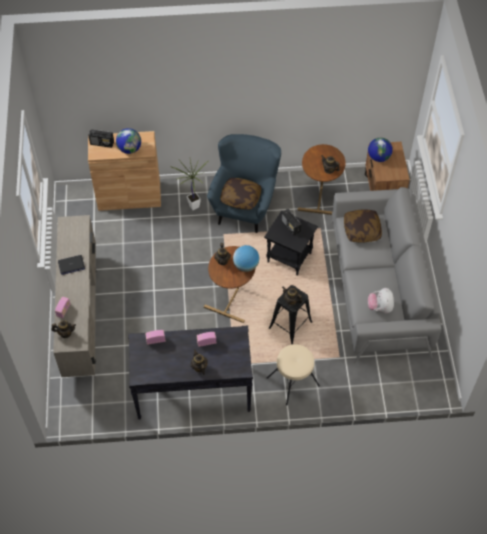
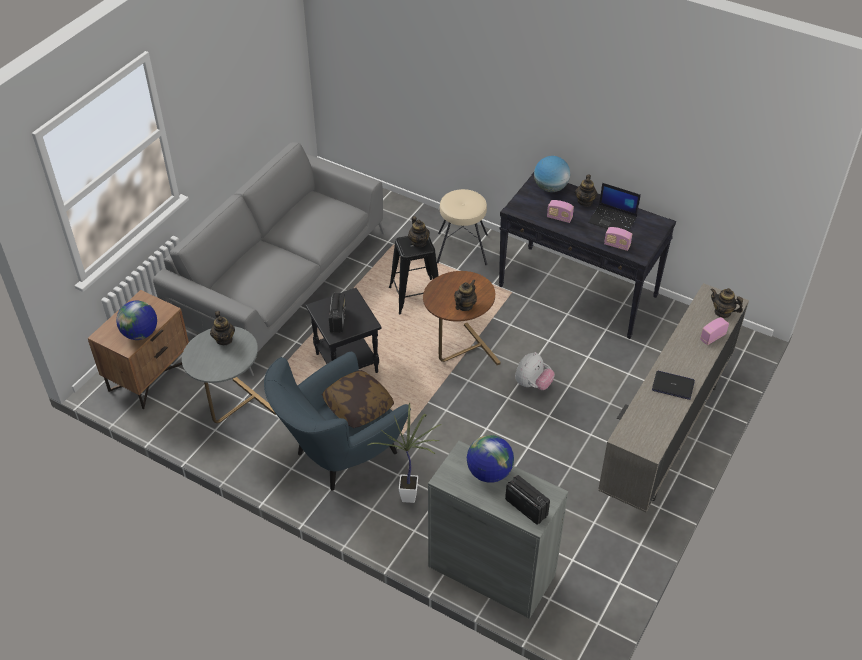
camera: 145 degrees left, 10 degrees down
(129, 196) = (491, 570): brown cabinet -> grey cabinet
(170, 361) = (613, 220): none -> laptop
(246, 266) = (441, 286): globe -> globe (550, 188)
(320, 198) = (233, 412): brown side table -> grey side table
(362, 230) = (257, 281): pillow -> none
(380, 307) = (326, 205): plush toy -> plush toy (532, 384)

